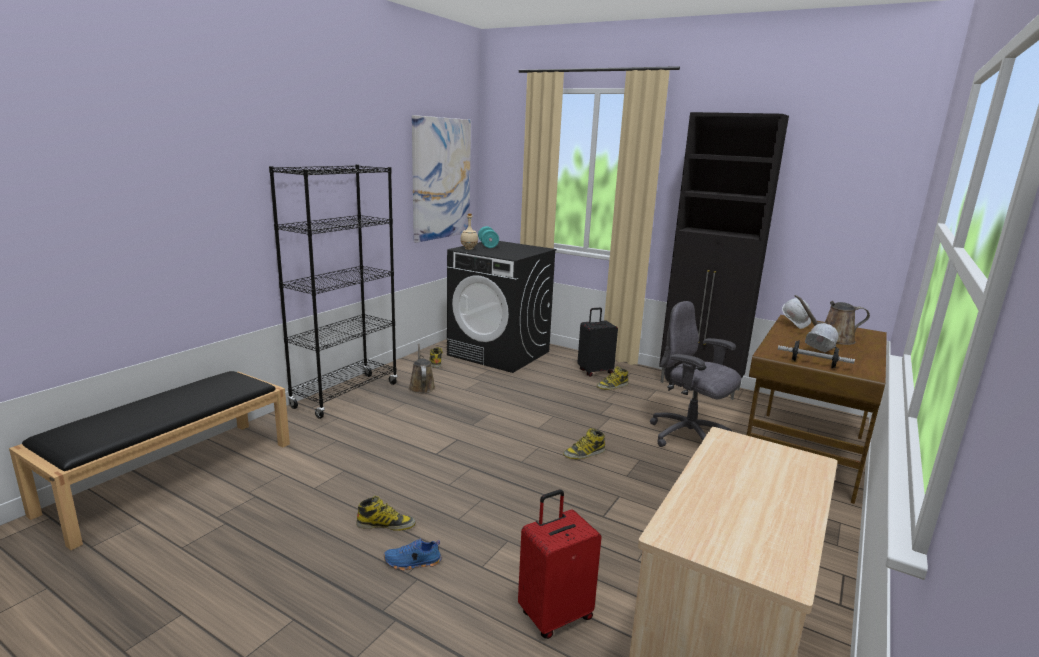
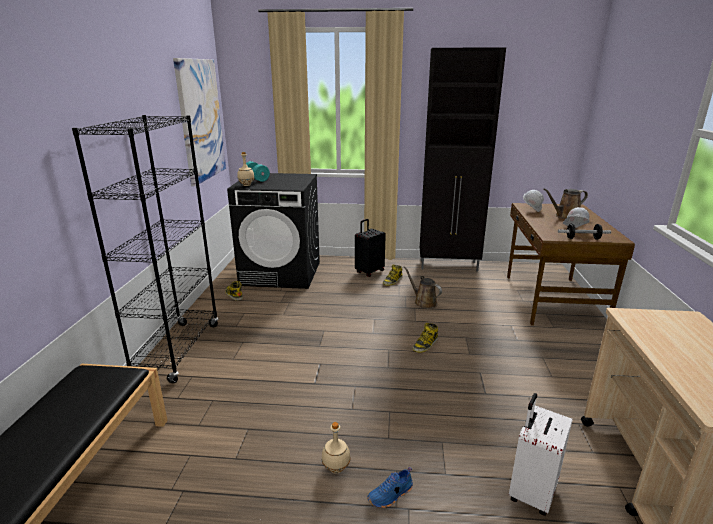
camera: 25 degrees left, 5 degrees up
(386, 525) = (335, 468): boot -> beige bottle
(421, 387) = (243, 322): brown watering can -> brown watering can (424, 302)
(554, 615) = (531, 492): red suitcase -> white suitcase
(689, 437) = (479, 308): grey office chair -> none

